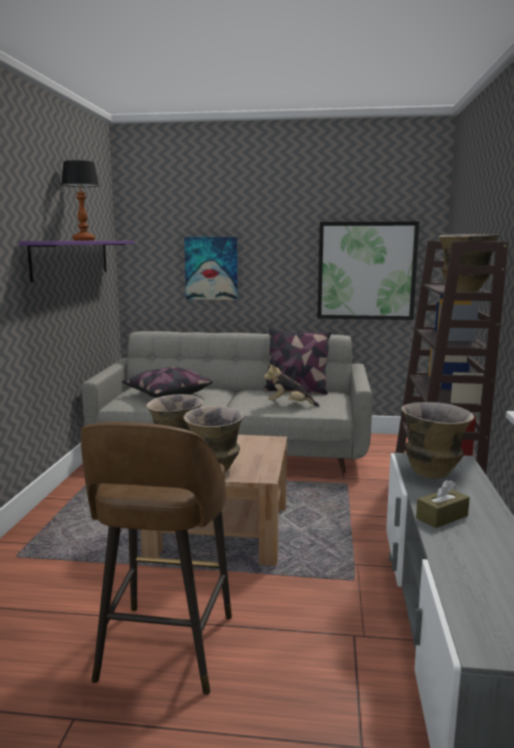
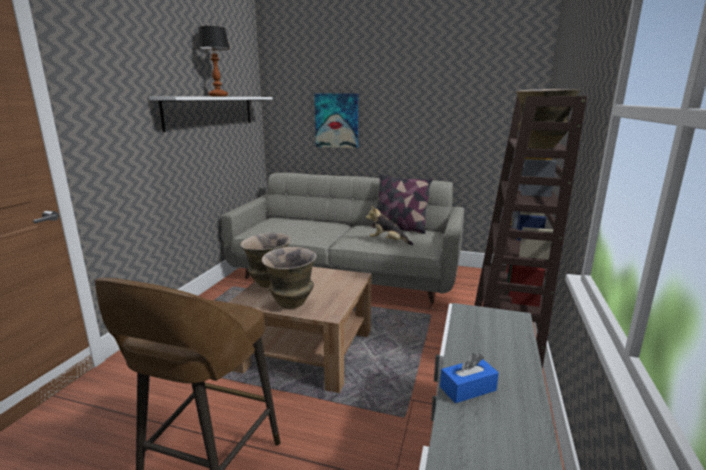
camera: 10 degrees right, 5 degrees up
(72, 258) = (211, 111): purple shelf -> white shelf
(166, 394) = (290, 227): pillow -> none
(366, 271) = (470, 124): picture -> none
(432, 473) = (480, 330): vase -> none
(442, 517) = (468, 389): brown tissue box -> blue tissue box

